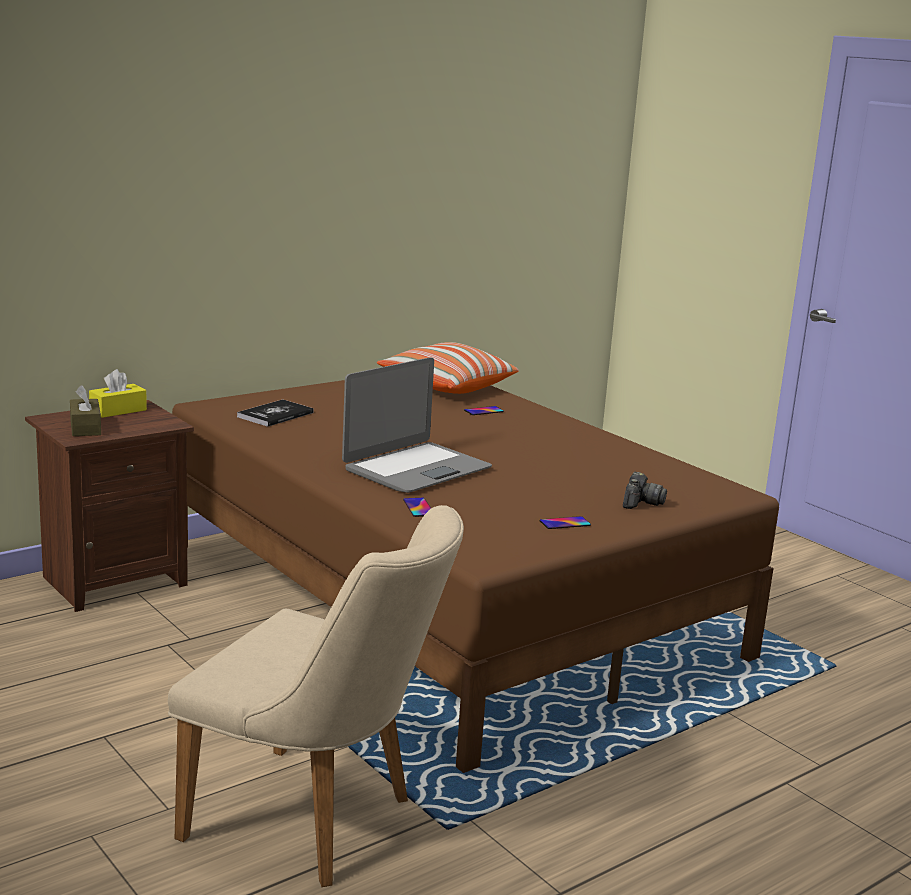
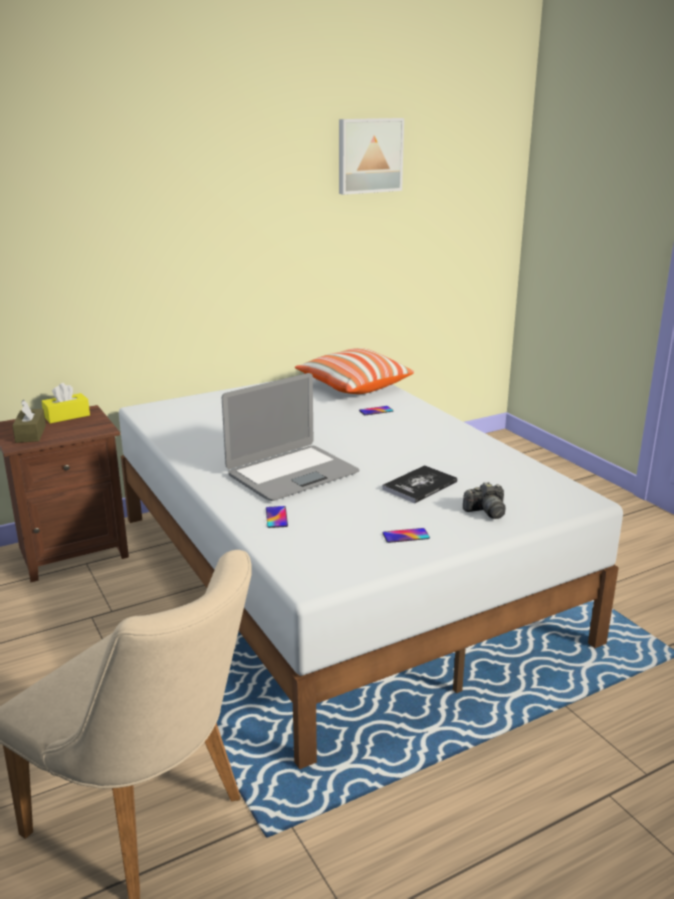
camera: 10 degrees right, 5 degrees up
(275, 415) = (196, 417): book -> book (420, 485)
(447, 599) = (338, 574): brown bed -> white bed
(464, 119) = (369, 155): none -> picture
(641, 503) = (486, 511): camera -> camera turned 45 degrees clockwise

